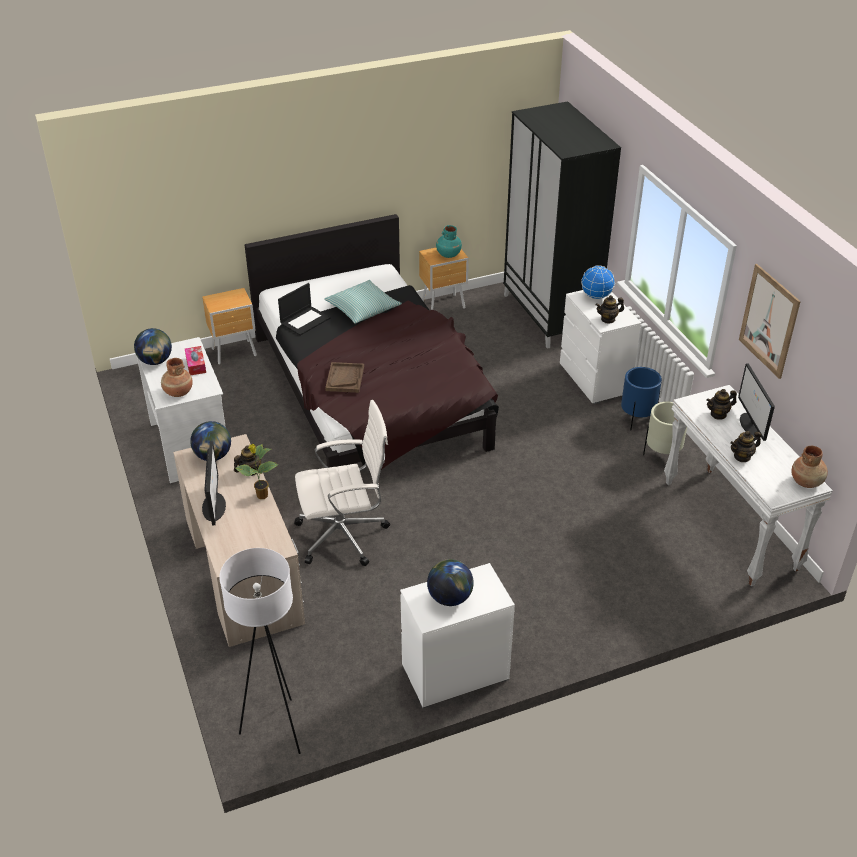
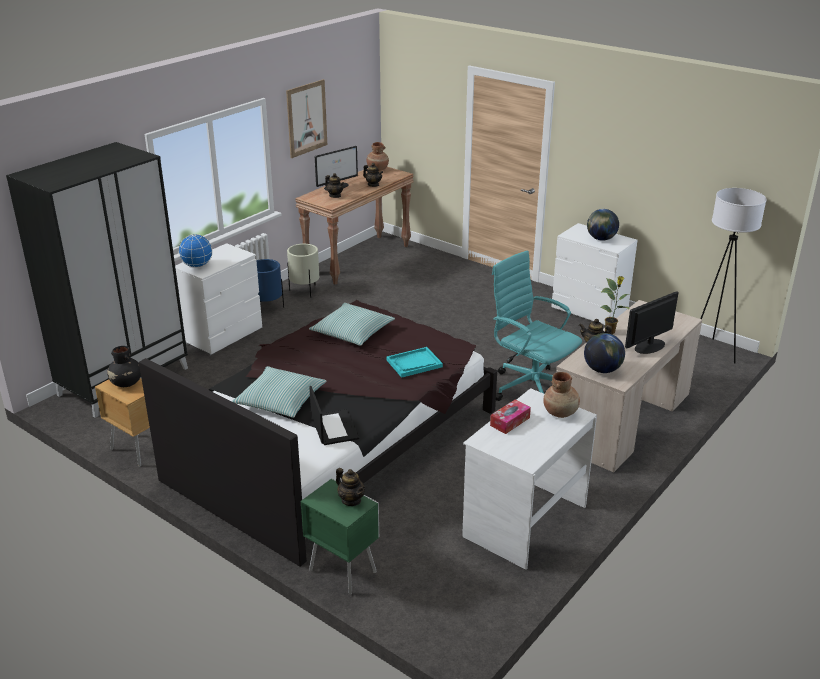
camera: 120 degrees left, 10 degrees down
(155, 361) = (534, 450): globe -> none
(235, 353) = (342, 570): brown nightstand -> green nightstand
(305, 320) = (334, 427): laptop -> laptop turned 60 degrees clockwise
(344, 535) = (531, 387): white office chair -> turquoise office chair
(345, 378) = (414, 363): brown tray -> turquoise tray
(429, 366) = (352, 332): none -> pillow
(448, 254) = (126, 383): turquoise vase -> black vase
(608, 319) = (232, 254): teapot -> teapot (351, 500)
(730, 525) = (358, 259): white console table -> brown console table

